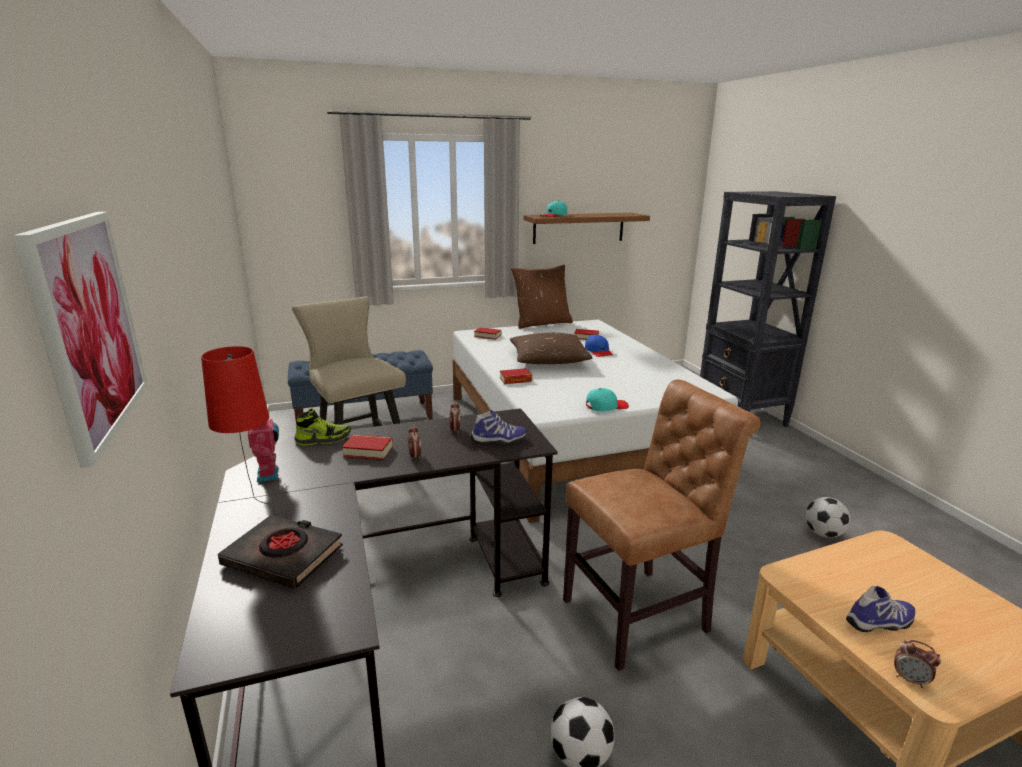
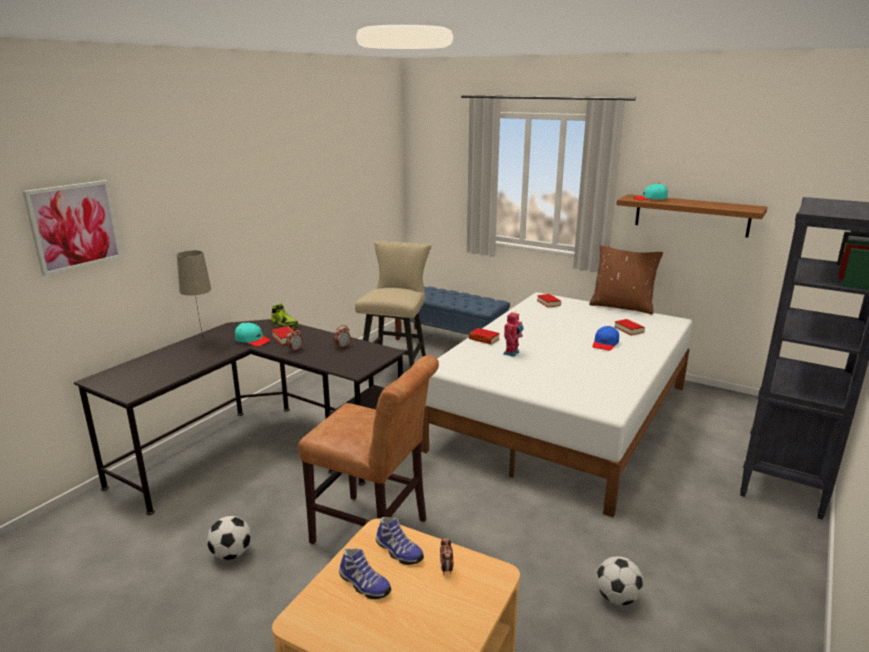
camera: 50 degrees right, 0 degrees up
(254, 507) = (202, 341): red table lamp -> beige table lamp
(270, 474) = (234, 331): toy robot -> toy robot (512, 353)
(284, 556) = (170, 362): black book -> none
(499, 440) = (346, 361): shoe -> shoe (398, 552)
(548, 360) = (545, 335): brown pillow -> none
(606, 406) = (494, 380): turquoise cap -> turquoise cap (253, 340)
(910, 679) = (305, 607): alarm clock -> alarm clock (446, 569)

